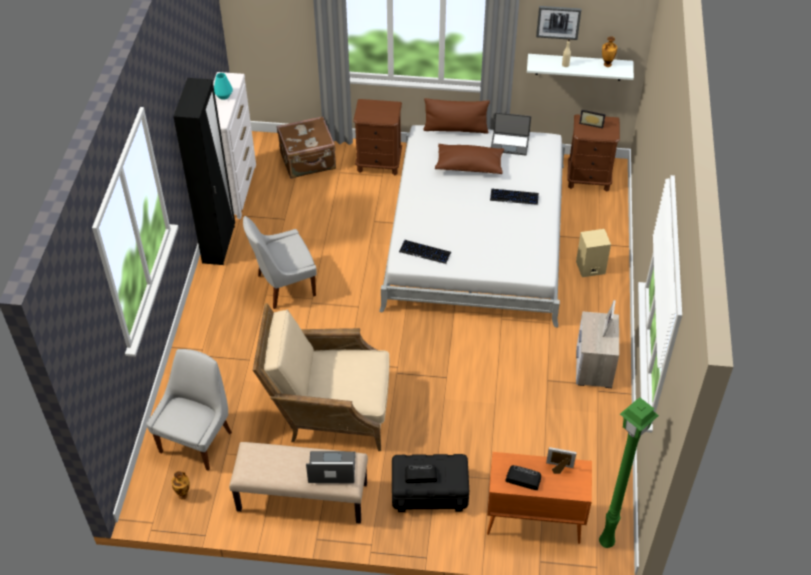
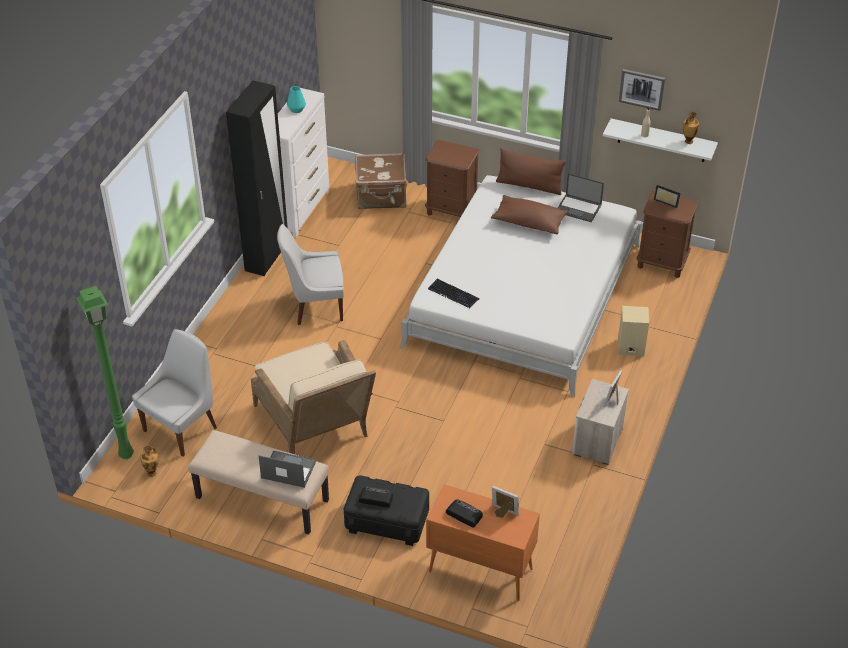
camera: 15 degrees right, 5 degrees down
(329, 410) = (316, 427): beige armchair -> beige armchair turned 135 degrees counterclockwise
(514, 197) = (563, 259): keyboard -> none
(607, 542) = (547, 606): green floor lamp -> green floor lamp (127, 455)

